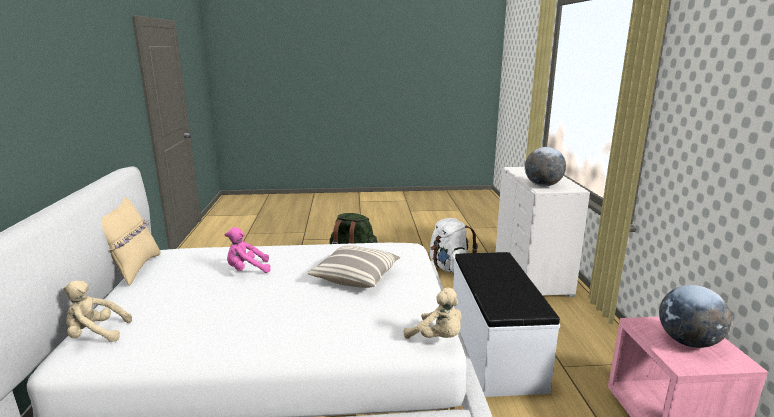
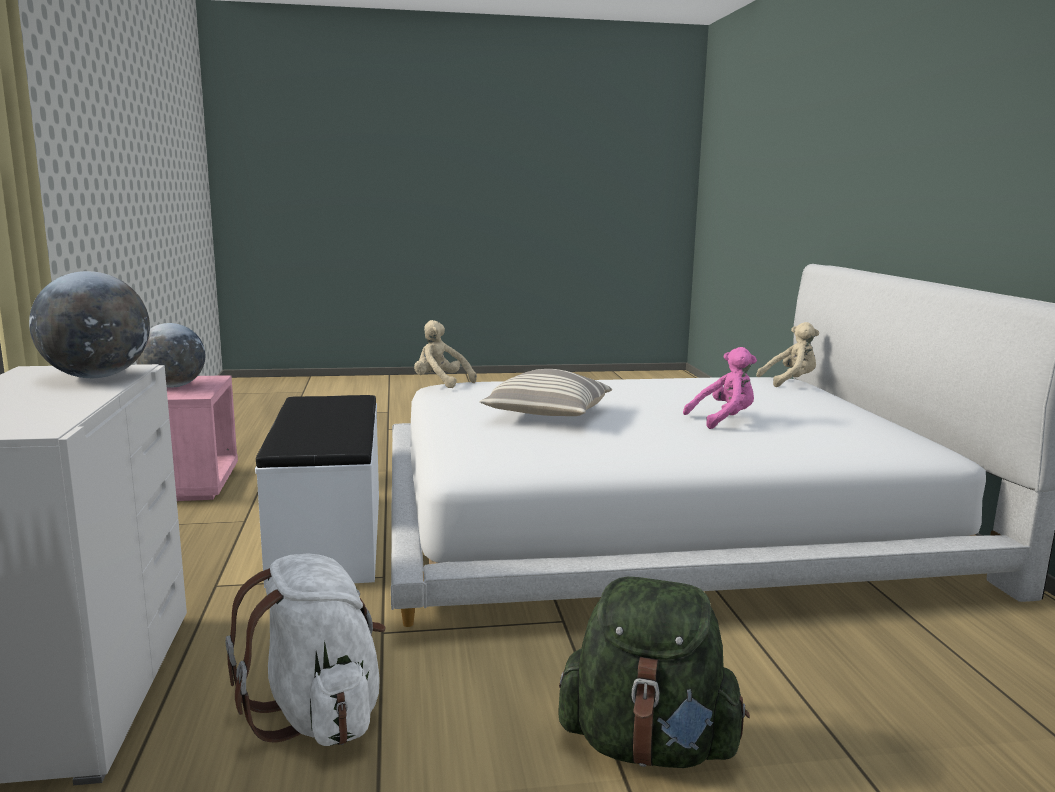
camera: 175 degrees right, 5 degrees down
(133, 269) = (910, 426): beige pillow -> none

